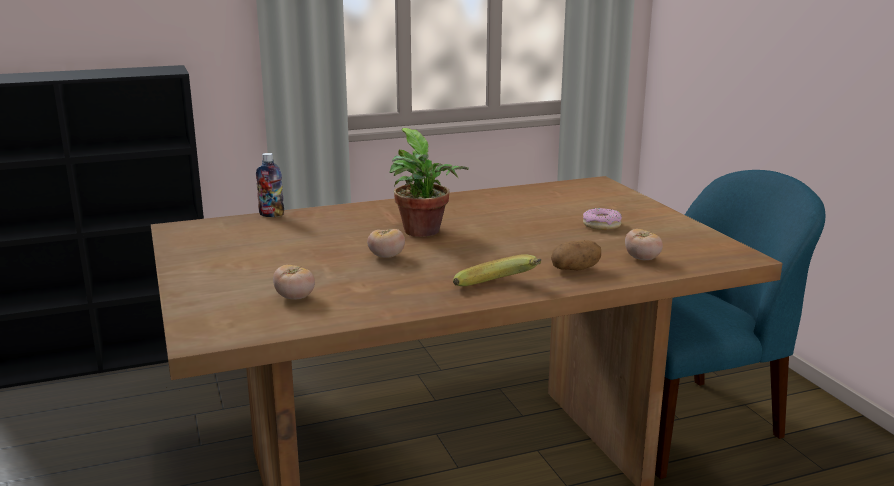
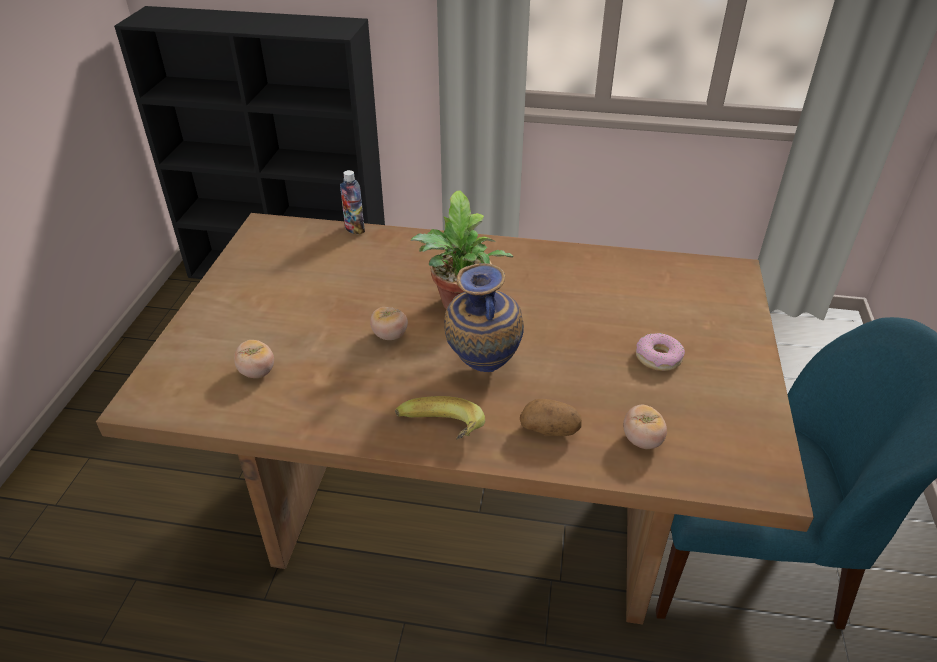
camera: 30 degrees right, 20 degrees up
(486, 256) = (481, 370): none -> vase

